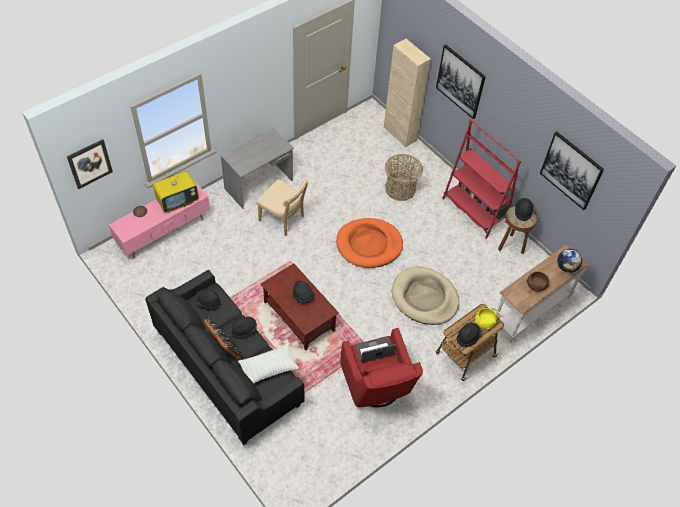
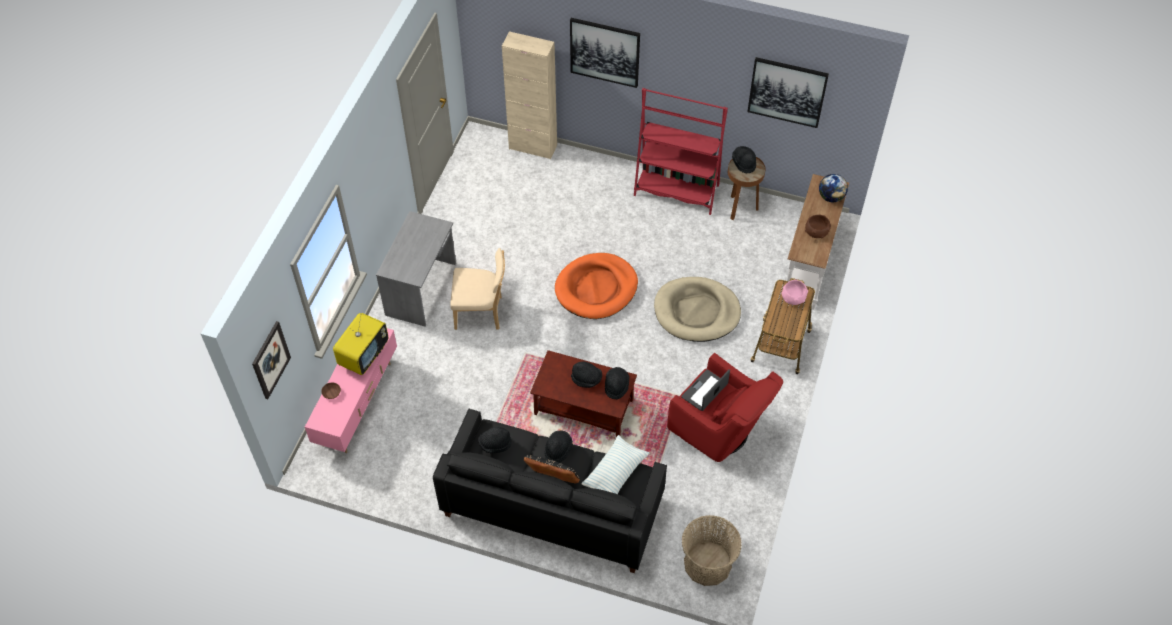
camera: 30 degrees left, 0 degrees up
(400, 189) = (581, 208): basket -> basket (707, 563)
(467, 337) = (789, 322): black hat -> black hat (616, 386)
(484, 322) = (794, 297): yellow bowl -> pink bowl

